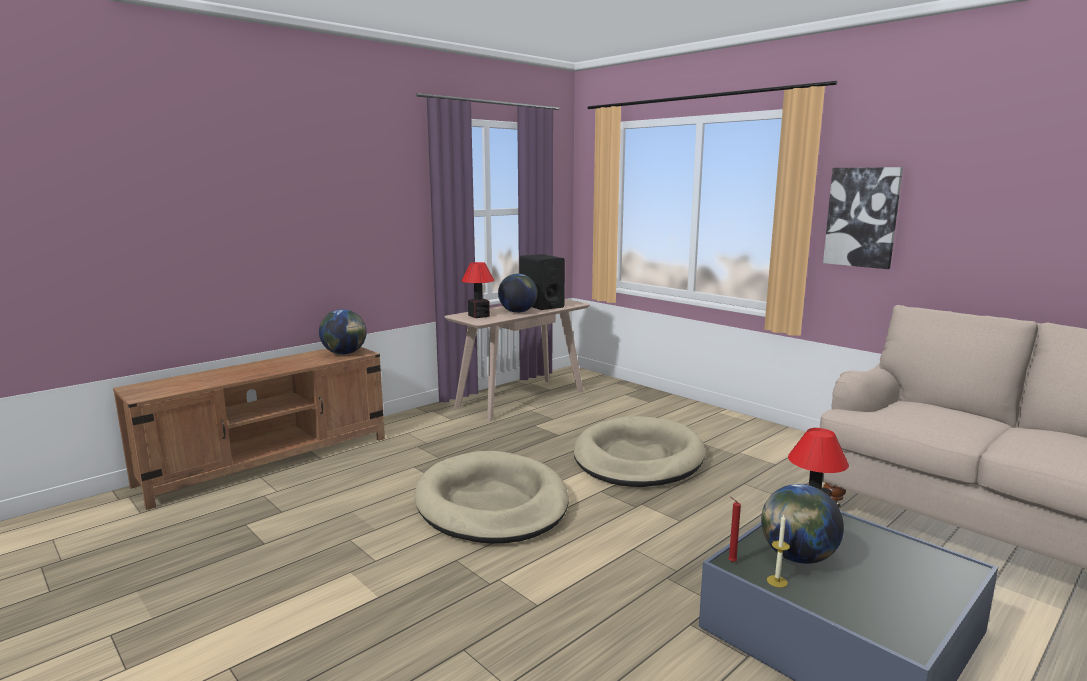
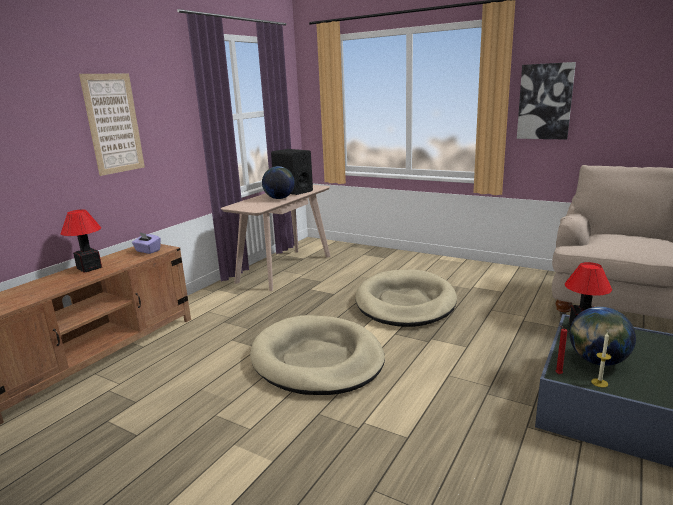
camera: 15 degrees left, 5 degrees up
(329, 212) = (113, 124): none -> picture
(344, 353) = (147, 251): globe -> purple tissue box
(478, 316) = (250, 205): table lamp -> table lamp (89, 268)

